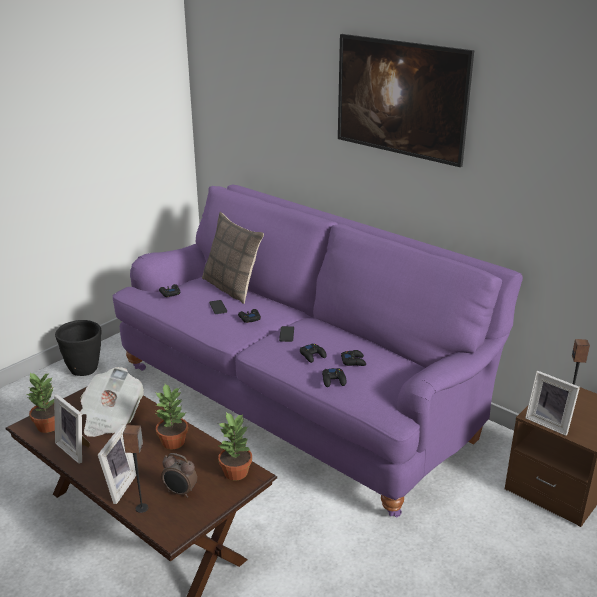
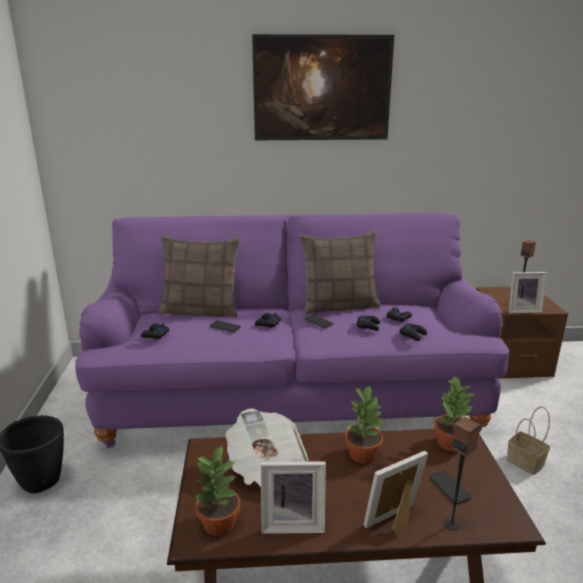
camera: 45 degrees left, 5 degrees down
(118, 486) = (396, 523): picture frame -> picture frame turned 90 degrees counterclockwise
(180, 492) = (449, 488): alarm clock -> phone
(332, 329) = (339, 306): none -> pillow
(393, 564) = (526, 462): none -> basket

